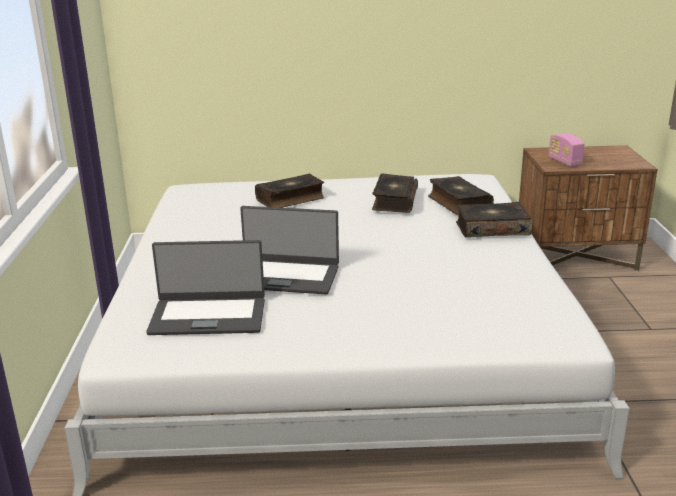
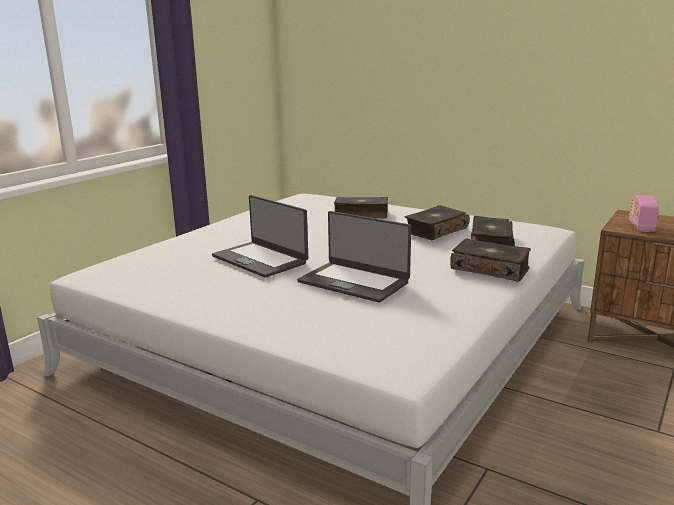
camera: 35 degrees right, 5 degrees down
(208, 316) = (171, 269): laptop -> laptop (354, 282)

